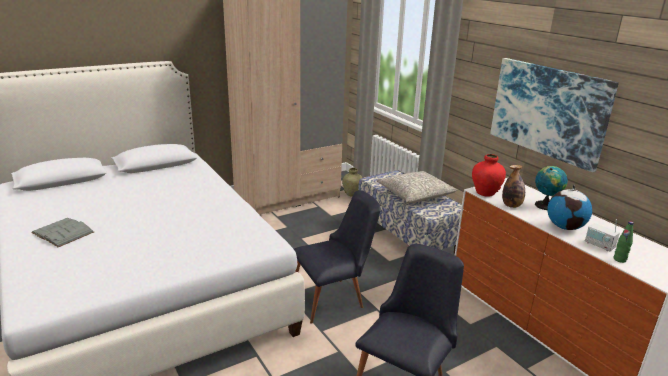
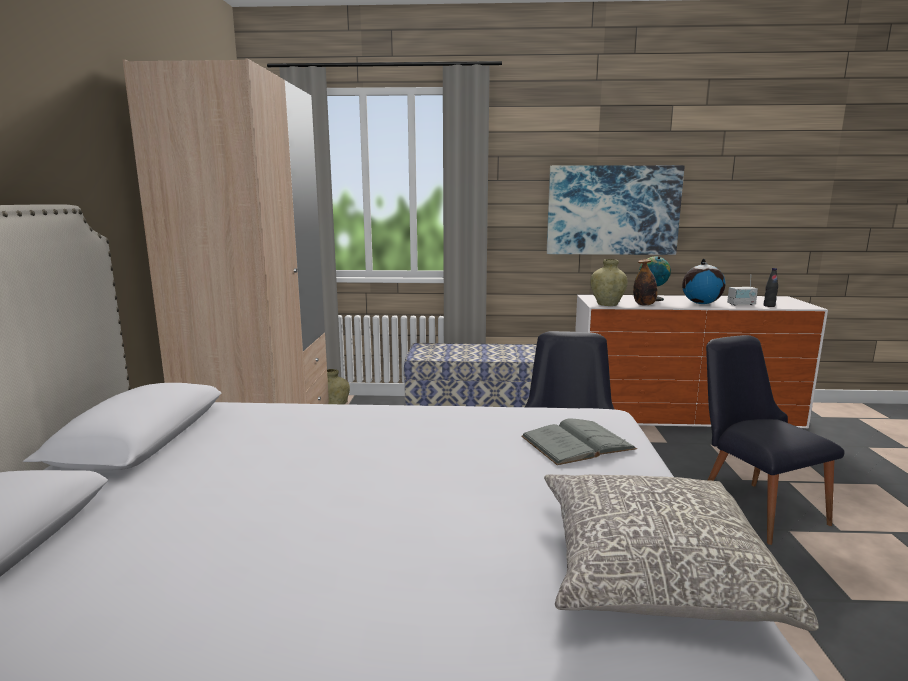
camera: 55 degrees left, 10 degrees down
(63, 232) = (351, 600): grey book -> grey book (577, 442)
(415, 194) = (488, 352): grey pillow -> grey pillow (650, 568)
(485, 193) = (607, 304): red vase -> beige vase
(619, 259) = (769, 306): green bottle -> black bottle

